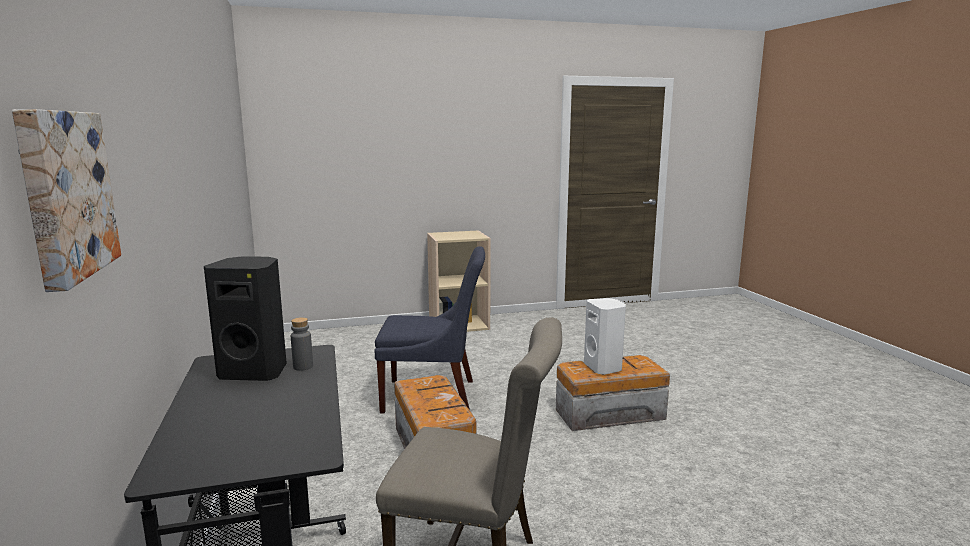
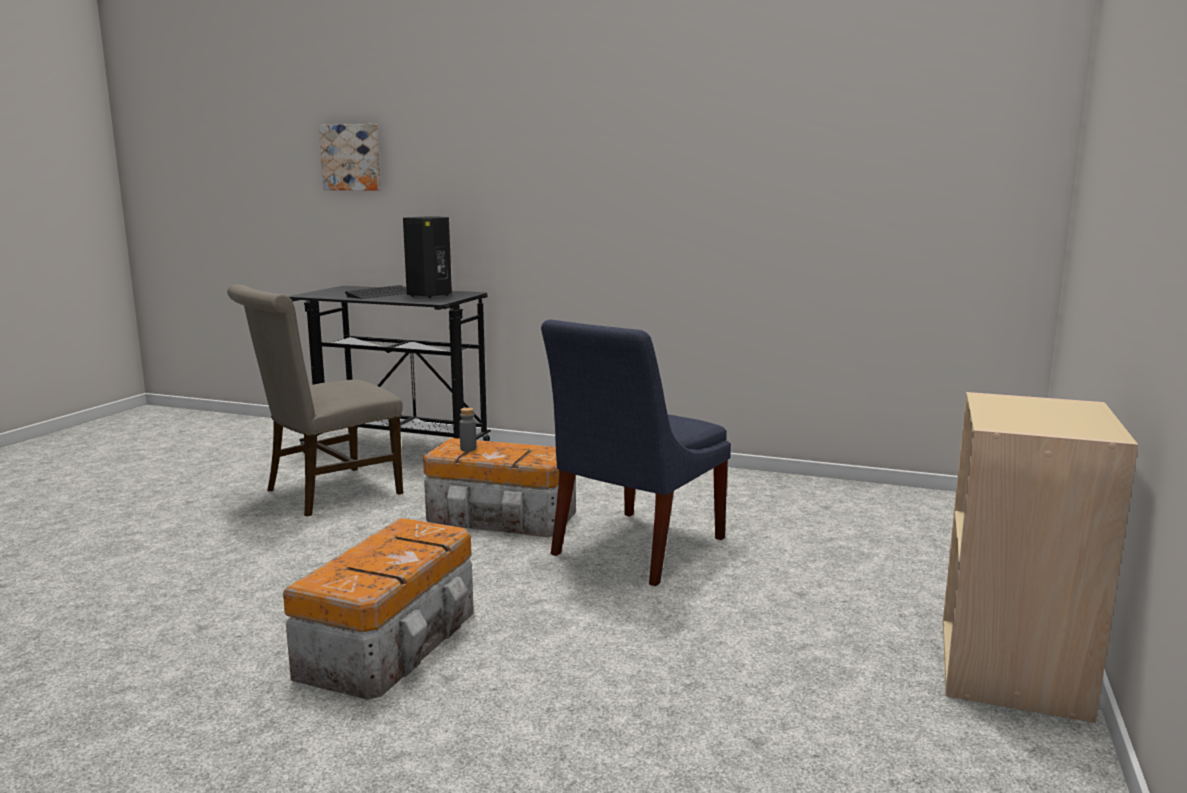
camera: 125 degrees right, 0 degrees up
(264, 403) = (380, 294): none -> keyboard
(303, 366) = (415, 299): grey bottle -> grey bottle (468, 449)
(604, 368) = (392, 547): white speaker -> none

